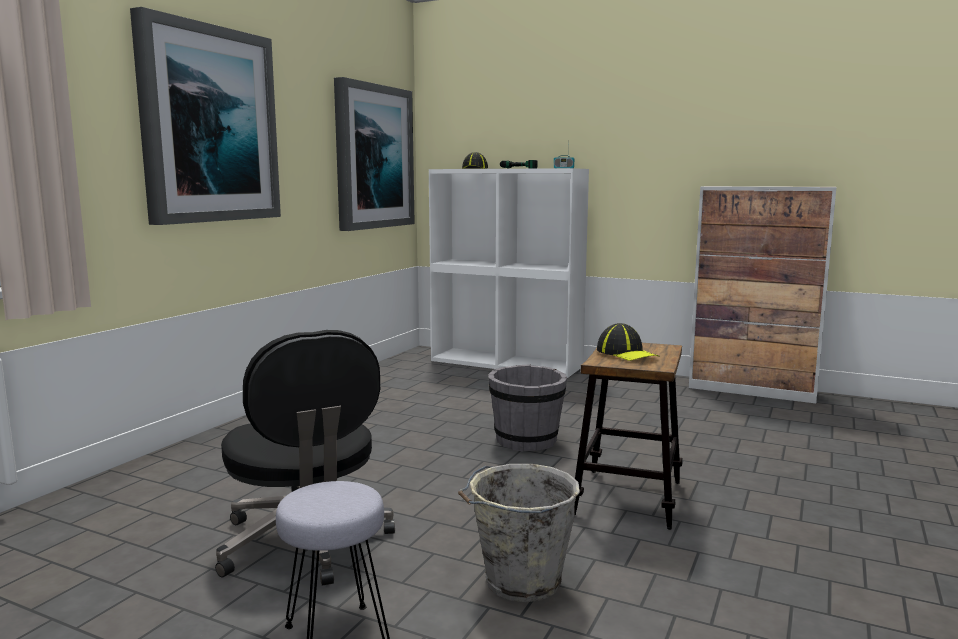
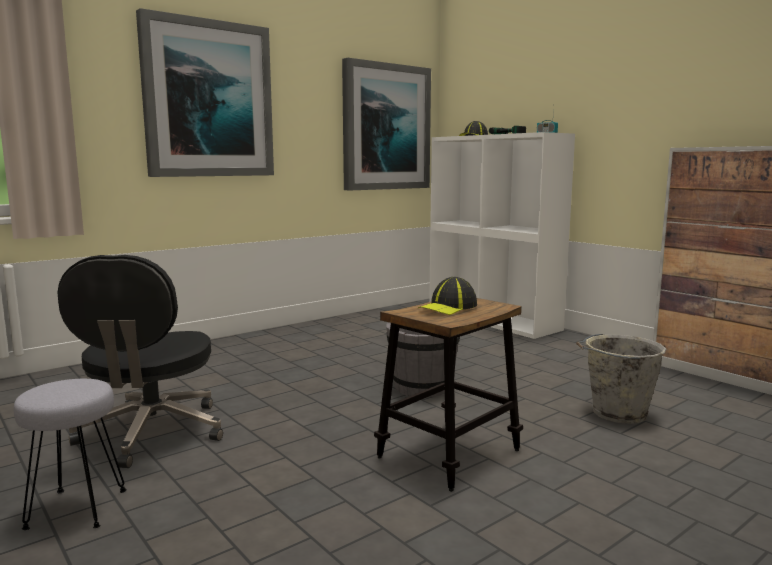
camera: 25 degrees right, 0 degrees up
(519, 582) = (258, 503): grey bucket -> grey bucket (616, 413)
(627, 353) = (448, 307): cap -> cap turned 45 degrees clockwise

